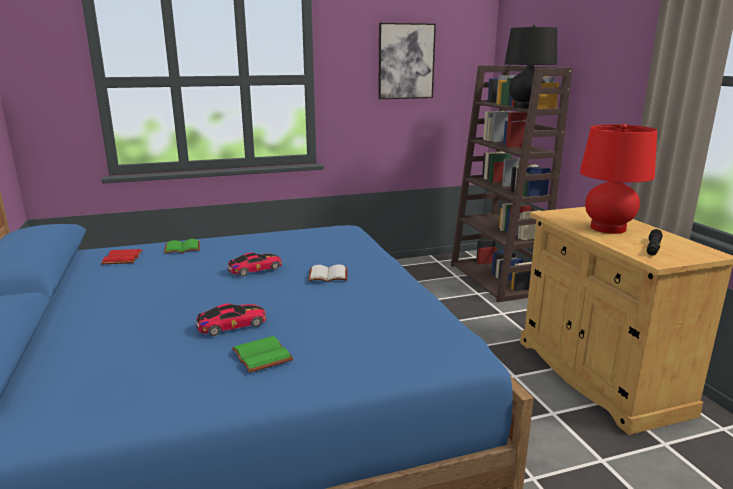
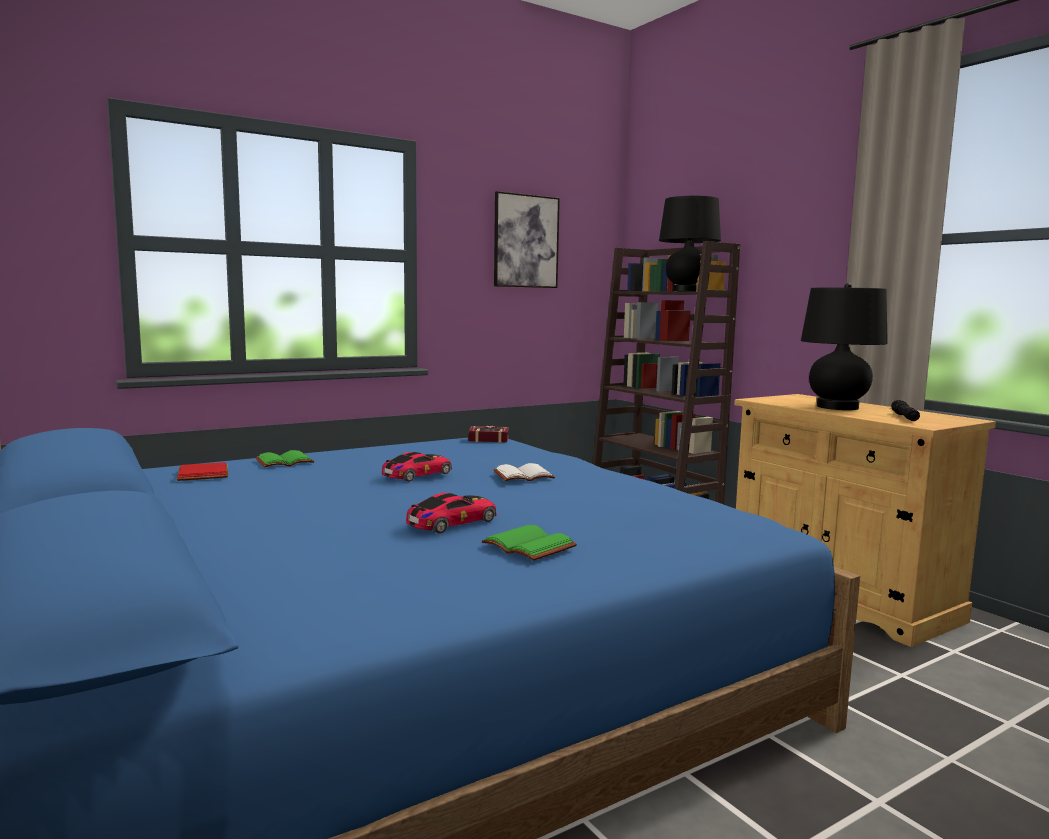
camera: 15 degrees left, 10 degrees down
(339, 230) = (487, 439): none -> book
(608, 228) = (837, 407): red table lamp -> black table lamp

